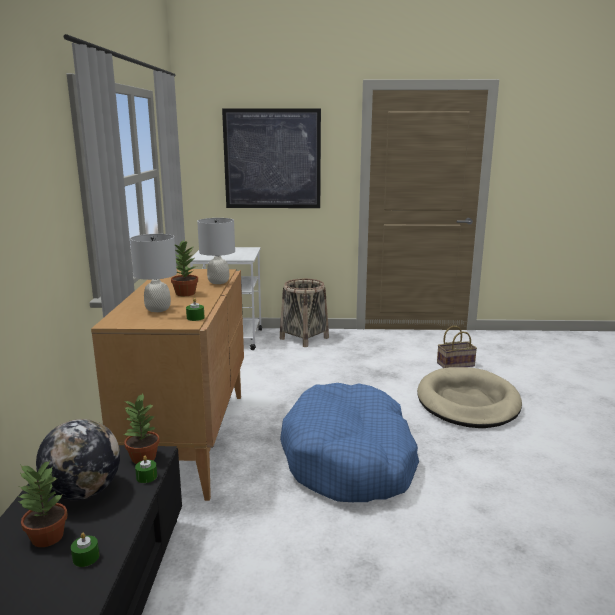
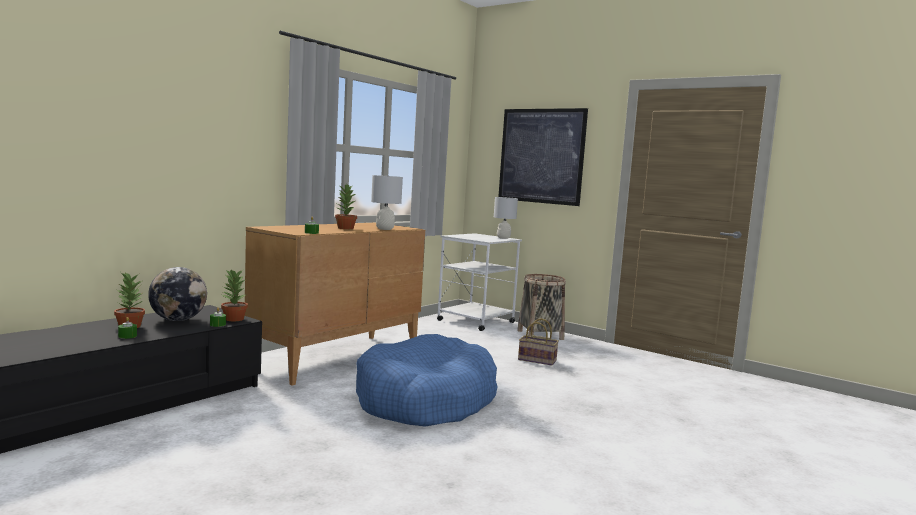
camera: 35 degrees right, 10 degrees down
(157, 310) = (303, 228): grey table lamp -> grey table lamp (503, 238)
(456, 364) = (657, 385): basket -> basket (538, 360)
(467, 402) = (608, 407): beige dog bed -> none

